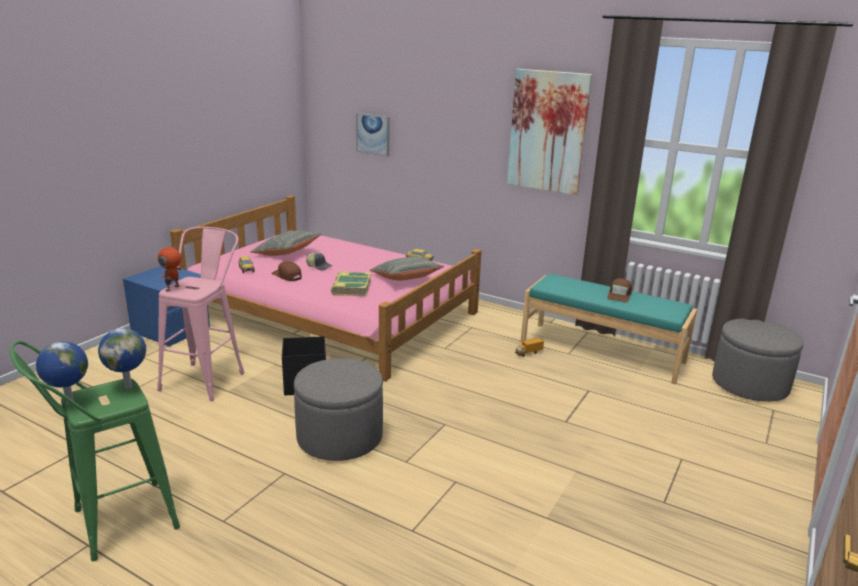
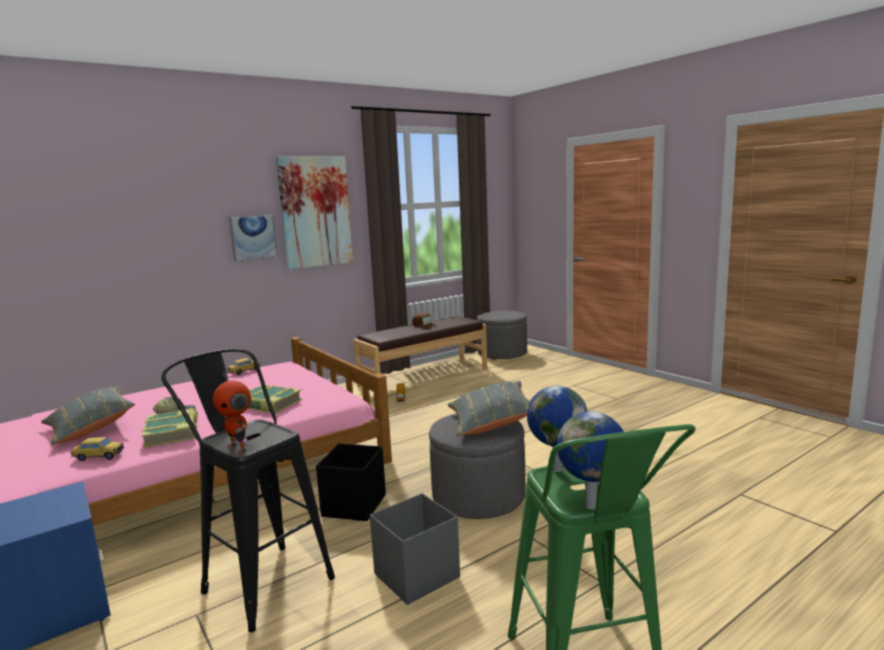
camera: 65 degrees left, 10 degrees down
(207, 377) = (261, 579): pink stool -> black stool
(218, 431) = (415, 576): none -> grey storage box
(287, 276) = (172, 433): brown cap -> book
(373, 134) = (95, 254): picture -> picture (253, 237)
(406, 279) = (283, 381): grey pillow -> grey pillow (490, 423)
(602, 351) = (423, 377): turquoise bench -> brown bench

